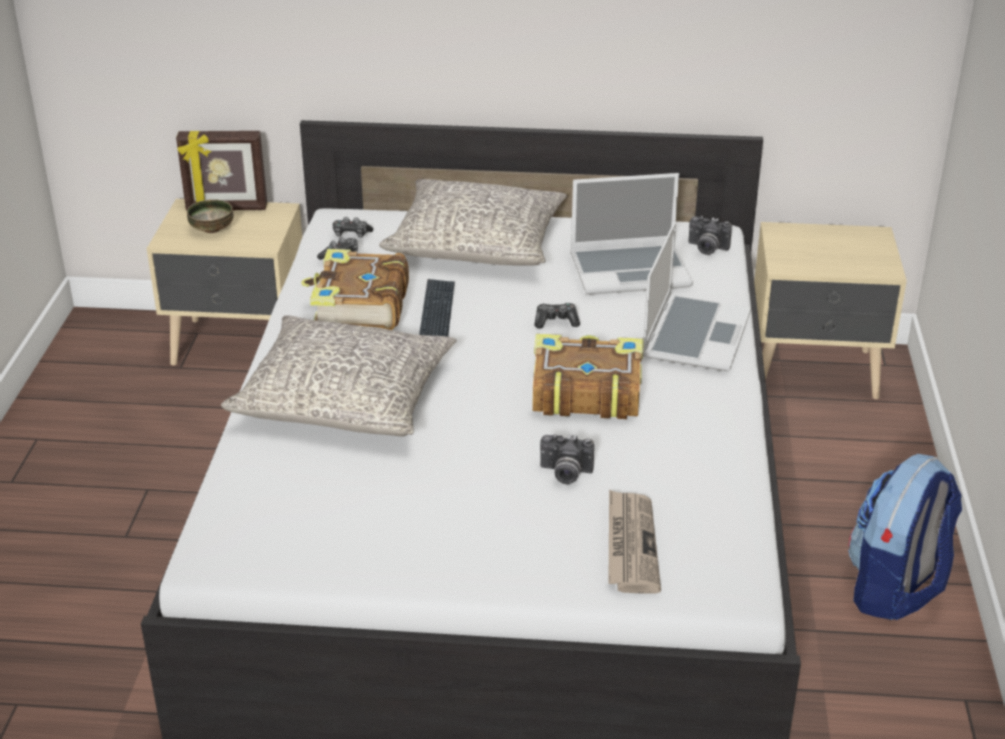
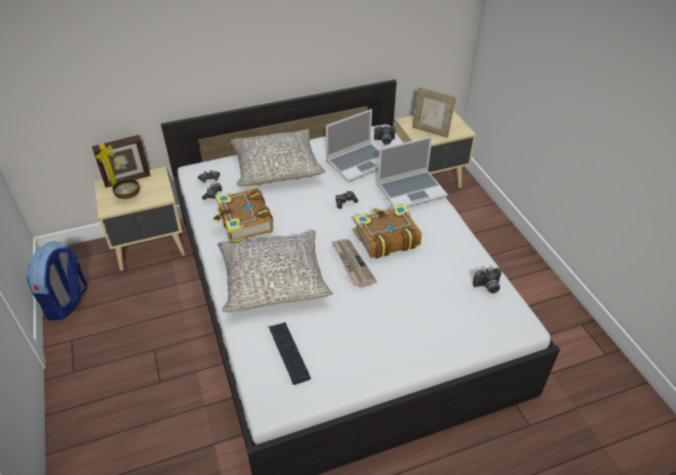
camera: 25 degrees left, 10 degrees up
(437, 312) = (285, 214): keyboard -> keyboard (289, 353)
(565, 474) = (408, 288): camera -> camera (487, 287)
(630, 544) = (463, 318): newspaper -> newspaper (351, 264)
(694, 334) = (411, 190): laptop -> laptop turned 75 degrees clockwise
(816, 255) = (430, 131): none -> picture frame
(895, 590) = (524, 280): backpack -> backpack (67, 302)

